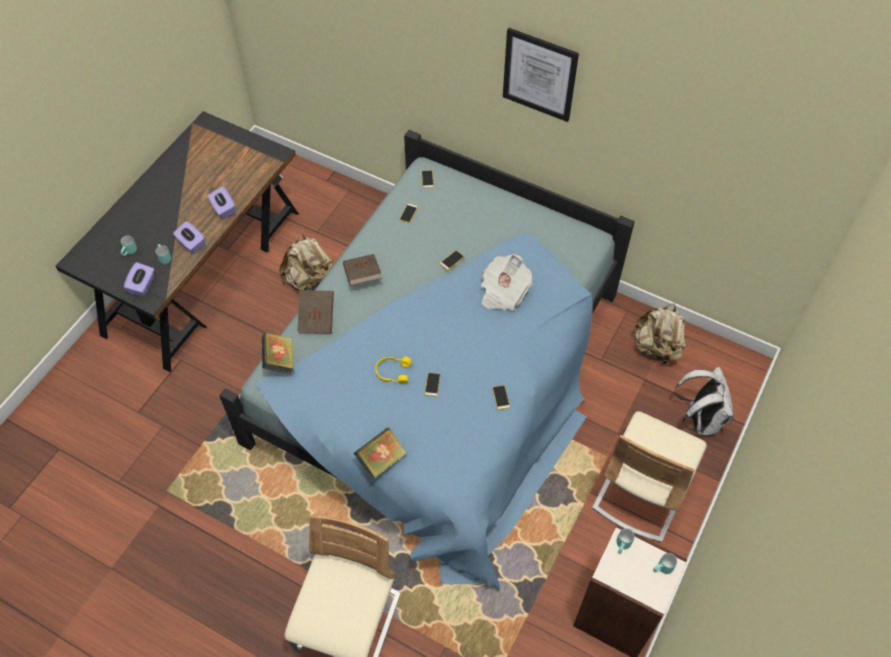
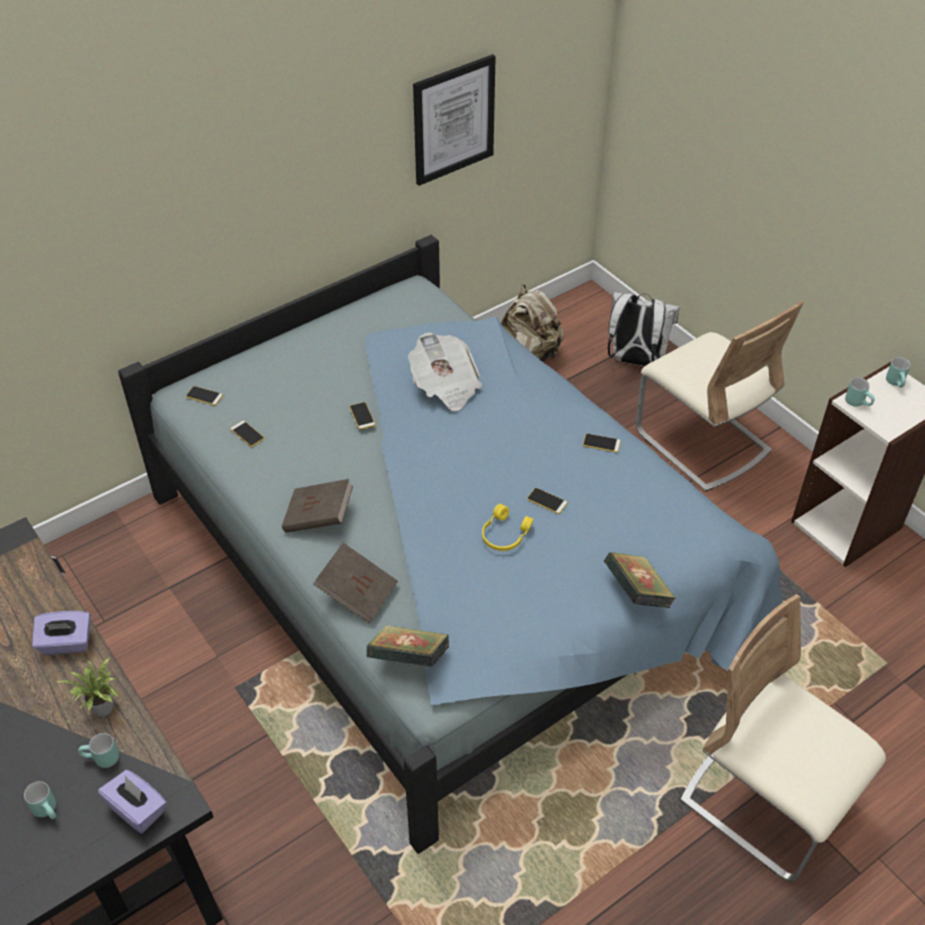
camera: 65 degrees left, 10 degrees down
(191, 244) = (103, 710): purple tissue box -> potted plant
(310, 280) = (185, 660): beige backpack -> none
(539, 74) = (271, 125): picture -> picture (453, 120)

